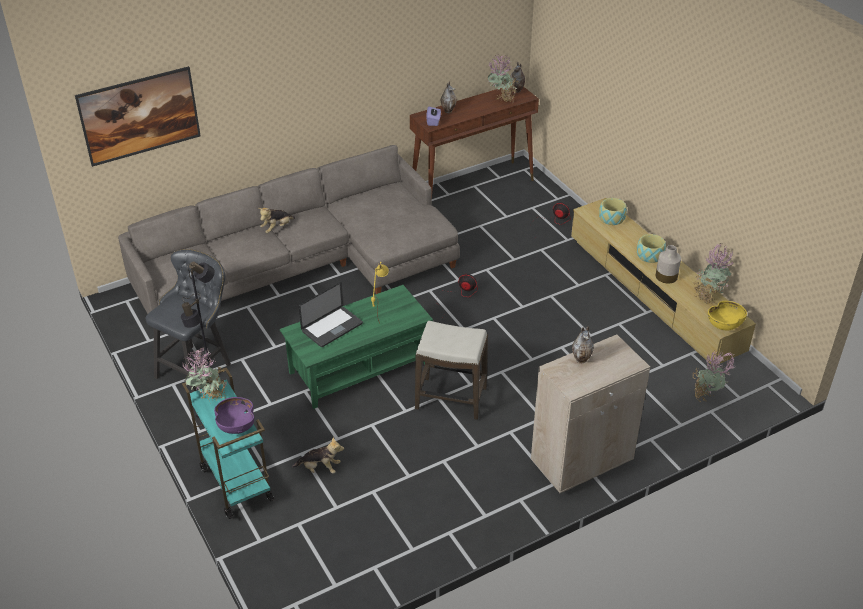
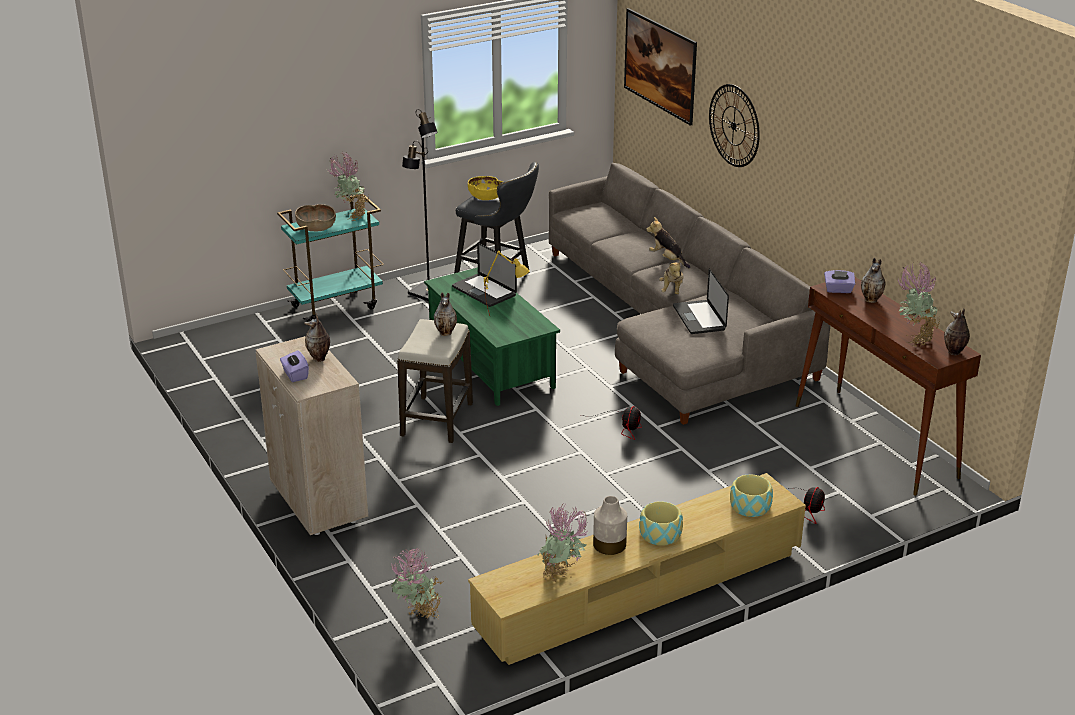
camera: 90 degrees right, 10 degrees down
(236, 425) = (316, 228): purple bowl -> brown bowl
(253, 101) = (734, 125): none -> wall clock
(320, 468) = (346, 346): plush toy -> plush toy (672, 290)
(382, 217) = (699, 318): none -> laptop
(444, 331) = (446, 333): none -> vase
(610, 371) = (295, 375): none -> purple tissue box
(725, 324) = (498, 587): yellow bowl -> yellow bowl (486, 198)

